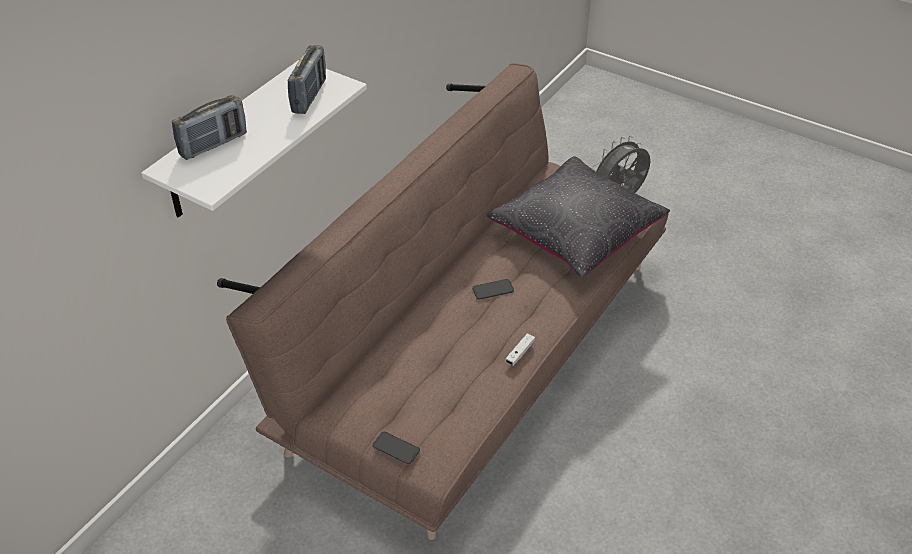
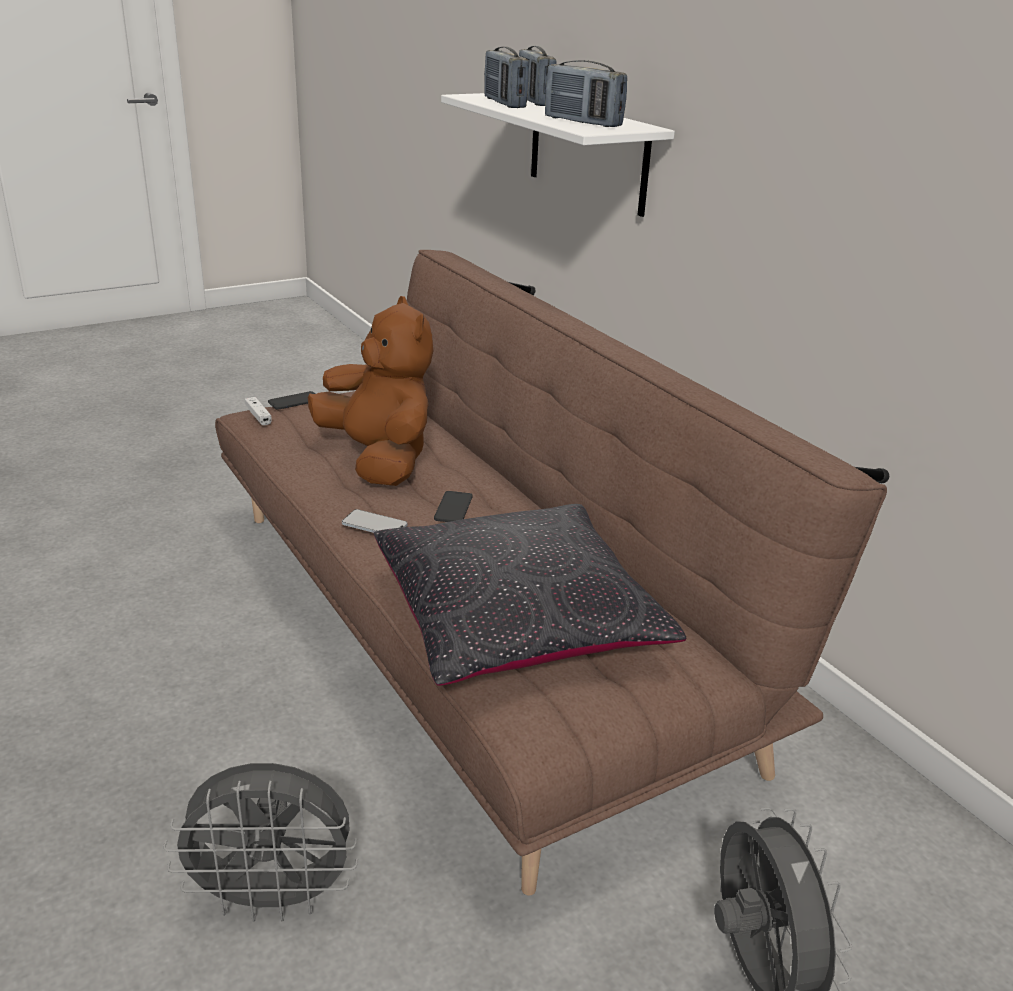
camera: 115 degrees right, 15 degrees down
(242, 154) = (504, 103): none -> radio
(456, 351) = (379, 459): none -> brown plush toy
(520, 353) = (327, 493): white game controller -> white game controller (258, 416)
(538, 314) = (374, 525): none -> phone
(710, 339) = (273, 899): none -> grey fan

